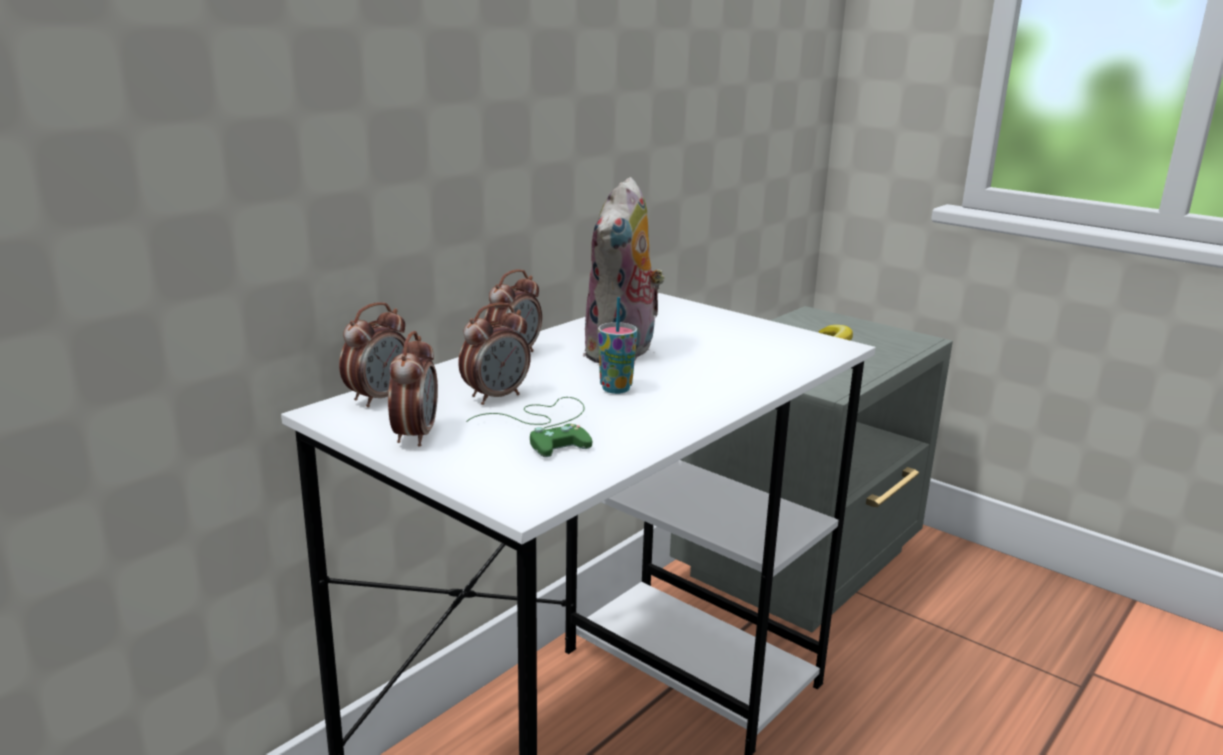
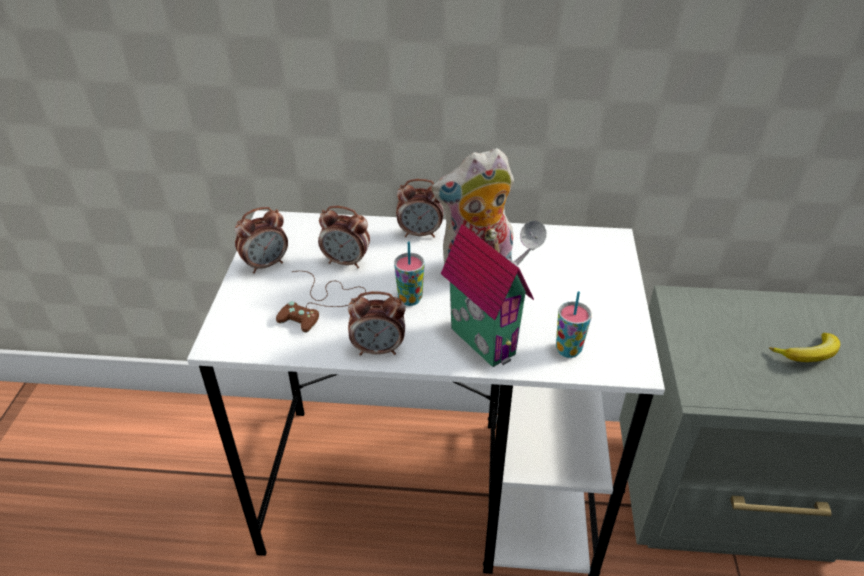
camera: 55 degrees right, 20 degrees up
(378, 398) = (302, 226): alarm clock -> alarm clock (378, 349)
(547, 428) = (321, 303): green game controller -> brown game controller
(729, 378) = (487, 339): none -> toy house
(787, 357) = (568, 350): none -> cup

